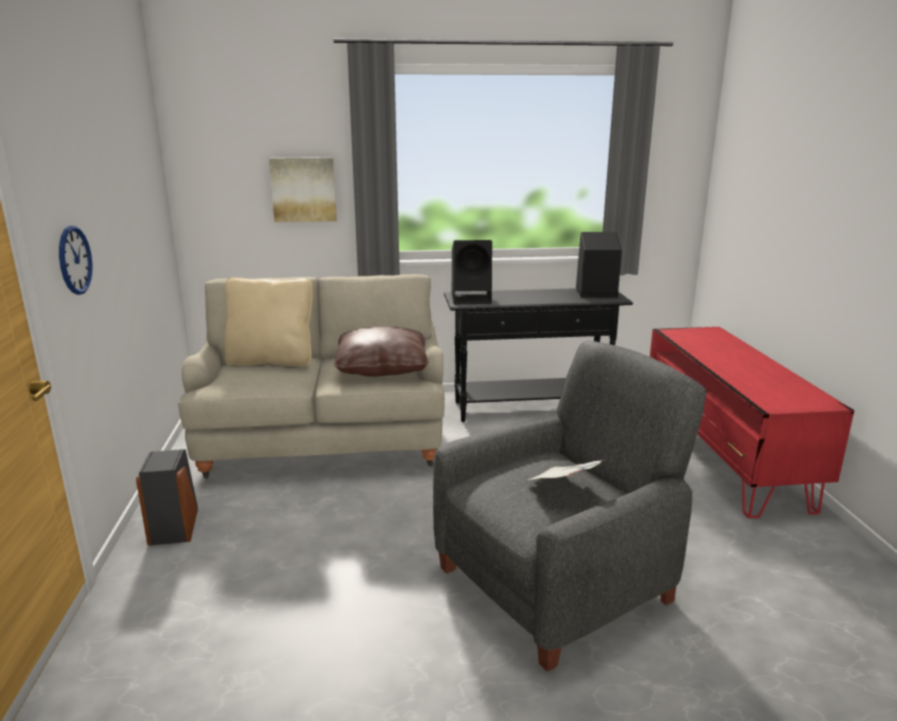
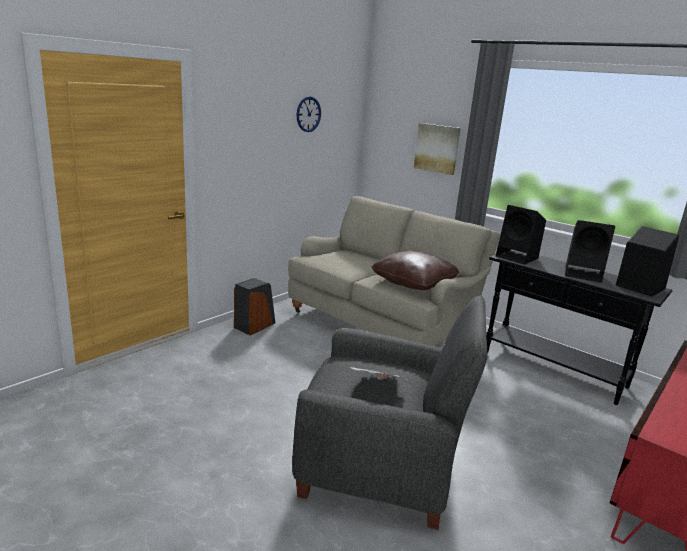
camera: 45 degrees right, 0 degrees up
(74, 260) = (238, 158): wall clock -> wall clock (308, 114)
(272, 361) = (362, 256): beige pillow -> none
(545, 296) = (584, 274): none -> black speaker

